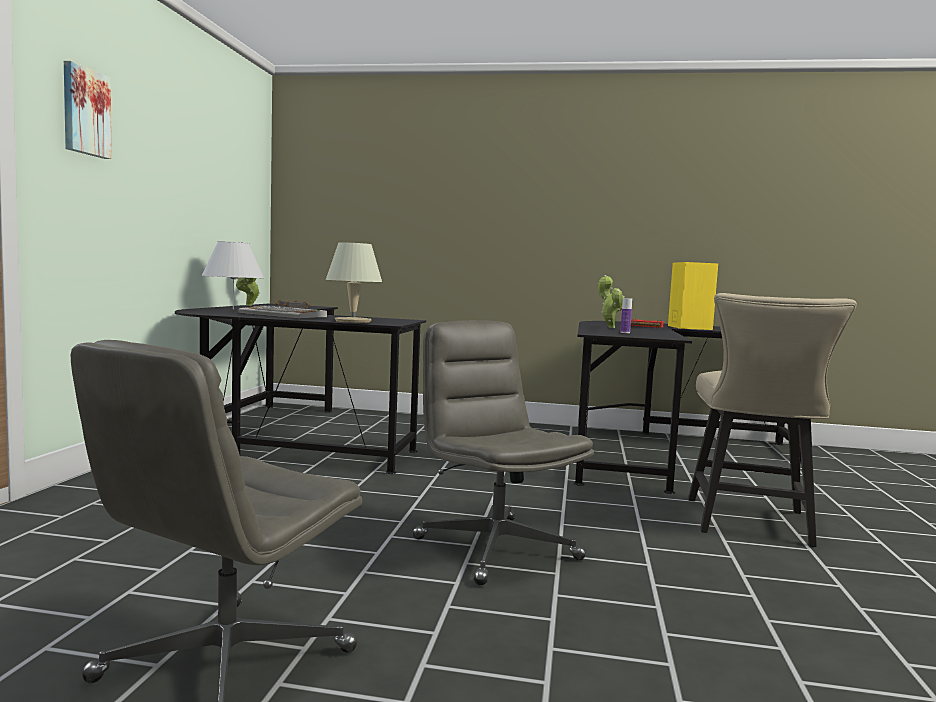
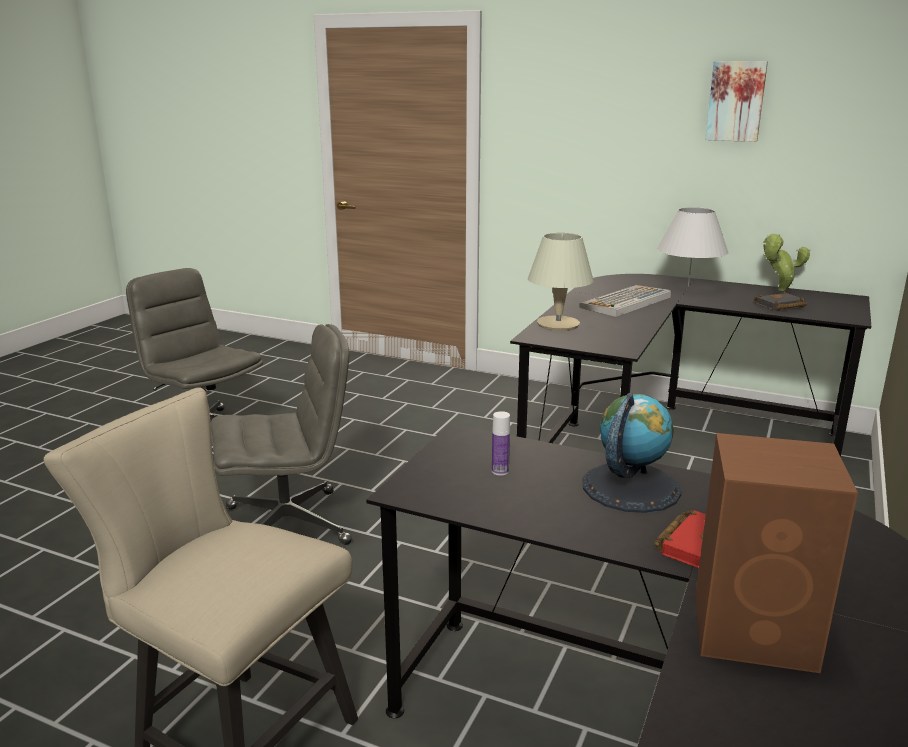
camera: 105 degrees right, 15 degrees up
(85, 112) = (546, 93): picture -> picture (736, 101)
(609, 327) = (630, 487): potted plant -> globe
(689, 327) = (757, 632): yellow speaker -> brown speaker

